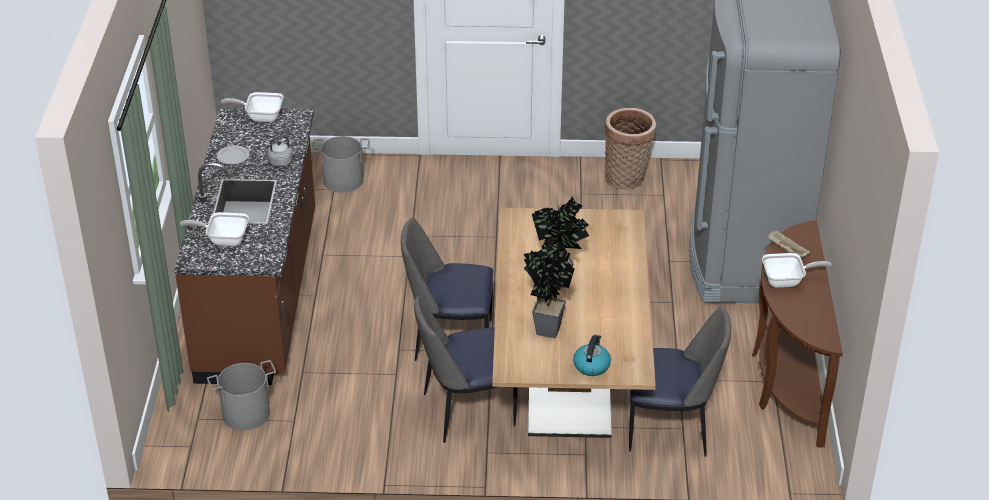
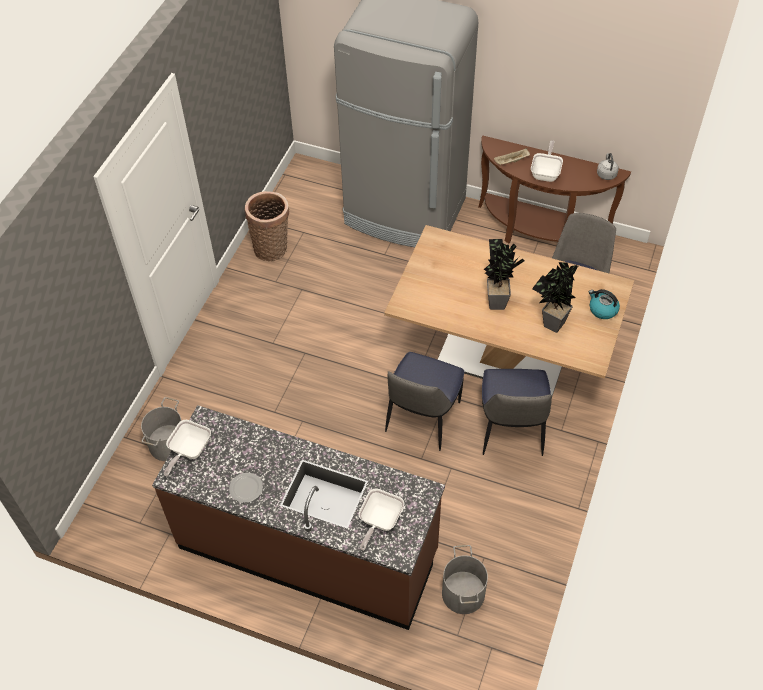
camera: 70 degrees left, 15 degrees up
(282, 161) = (274, 448): grey kettle -> grey kettle (606, 174)

